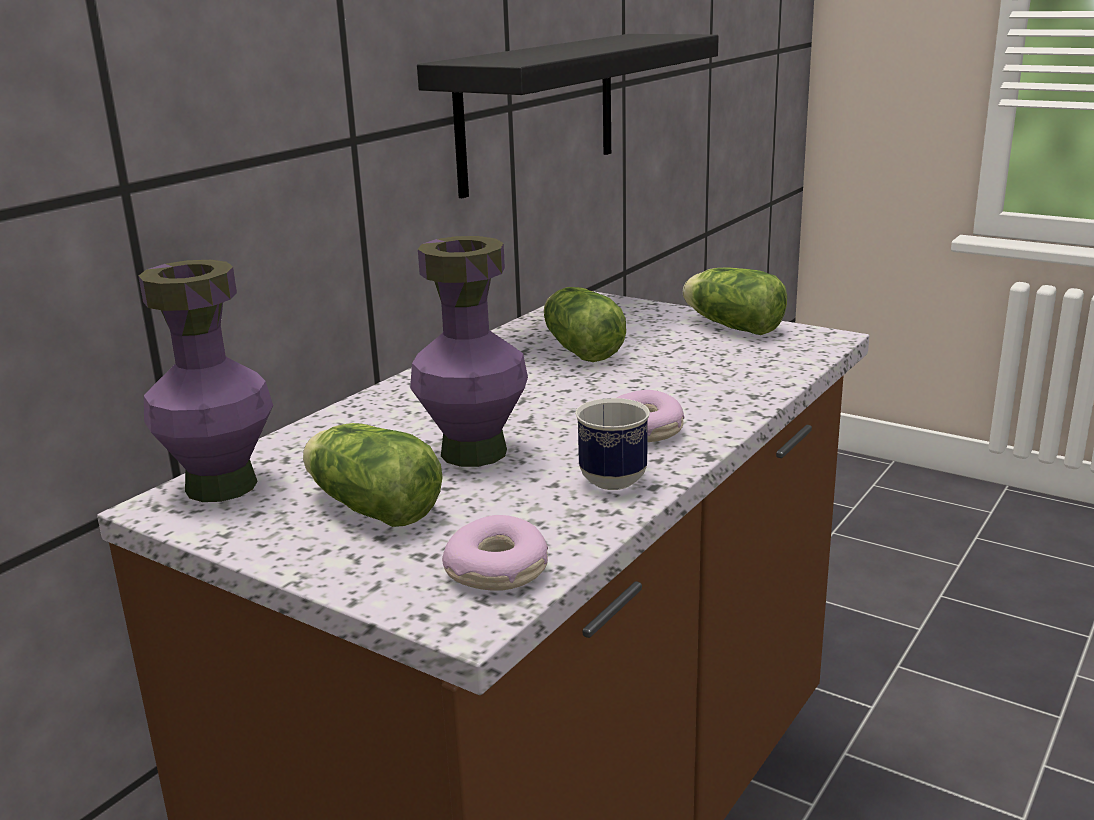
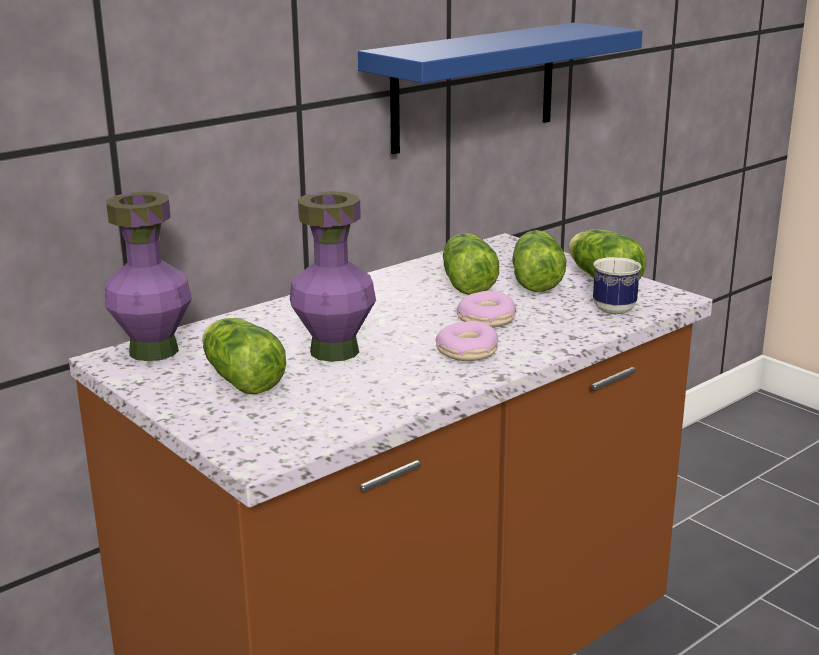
camera: 15 degrees right, 0 degrees up
(498, 570) = (297, 432): donut -> donut (487, 320)
(538, 111) = (474, 86): black shelf -> blue shelf
(618, 476) = (423, 382): mug -> mug (618, 308)
(658, 336) = (536, 280): none -> lettuce

